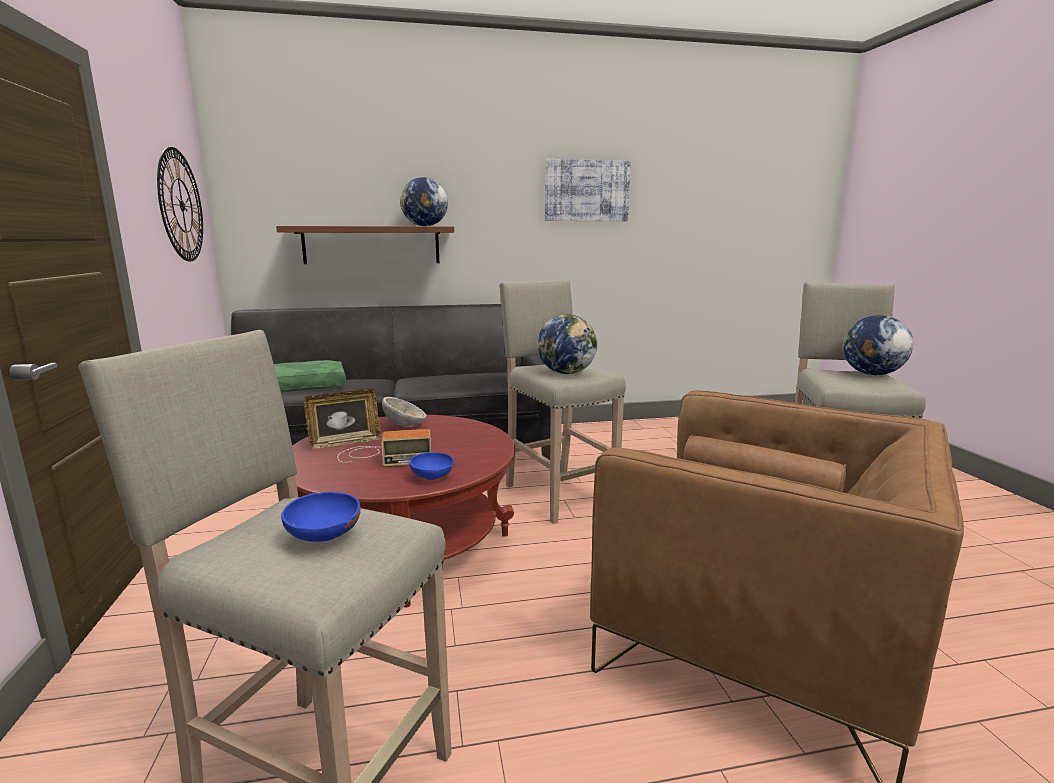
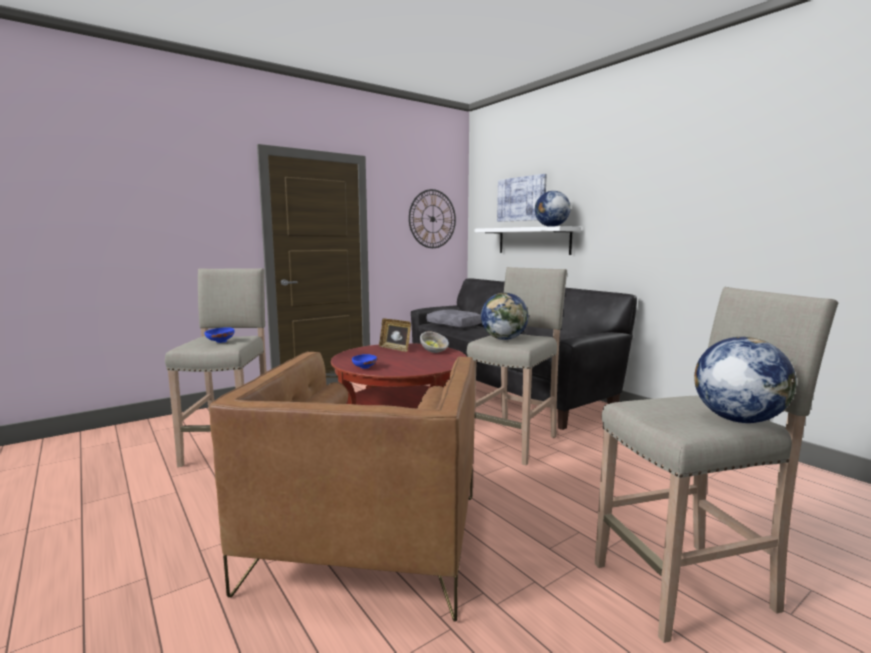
camera: 65 degrees right, 5 degrees down
(305, 386) = (455, 325): green pillow -> grey pillow
(371, 245) = (533, 240): brown shelf -> white shelf
(382, 456) = (383, 356): radio -> none
(586, 191) = (698, 187): picture -> picture (521, 199)

